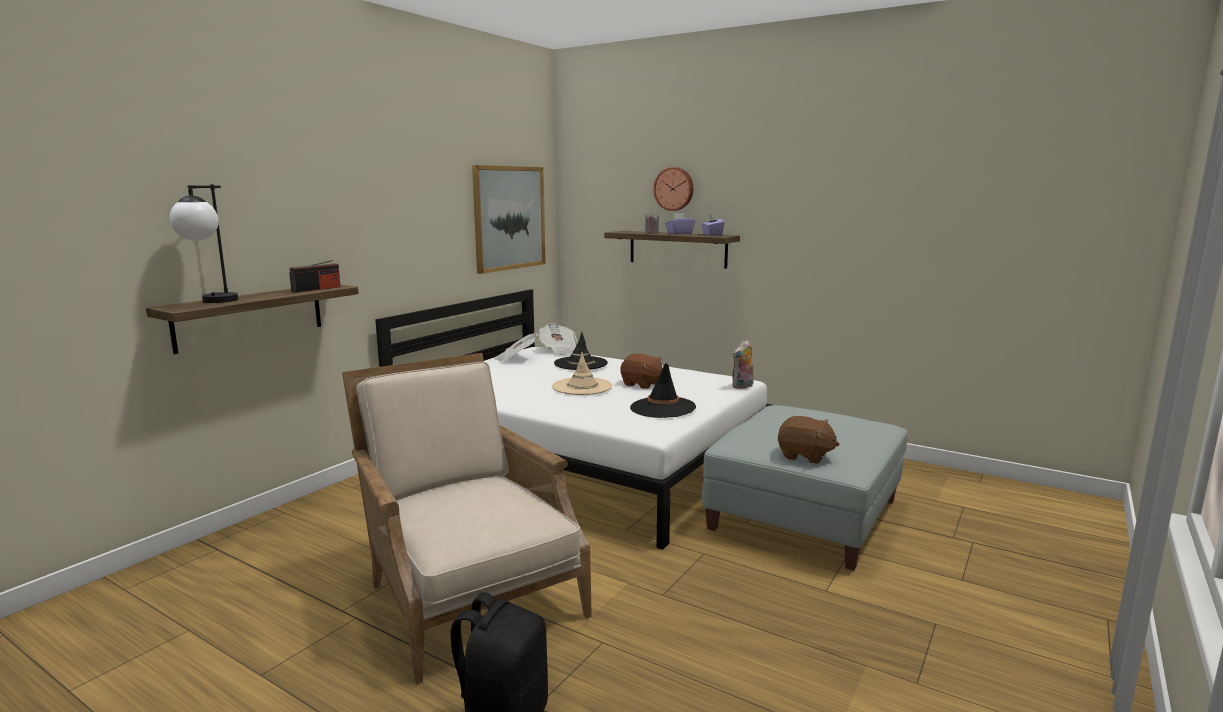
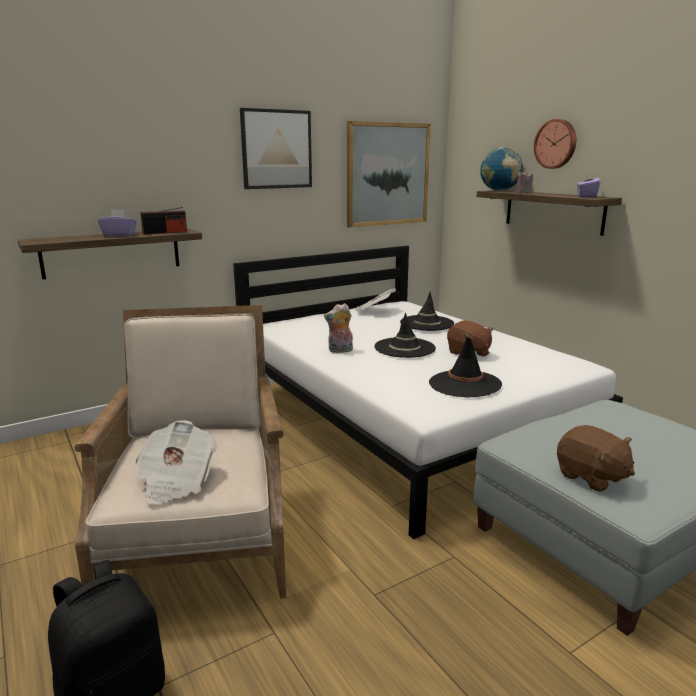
camera: 25 degrees right, 5 degrees up
(212, 302) = (67, 238): table lamp -> none
(411, 195) = (276, 149): none -> picture
(558, 350) = (420, 307): newspaper -> newspaper (176, 481)
(582, 387) = (405, 348): beige hat -> black hat
(624, 231) = (499, 191): none -> globe
(679, 233) = (553, 194): purple tissue box -> purple tissue box (119, 235)
(743, 386) = (580, 372): plush toy -> plush toy (340, 351)

